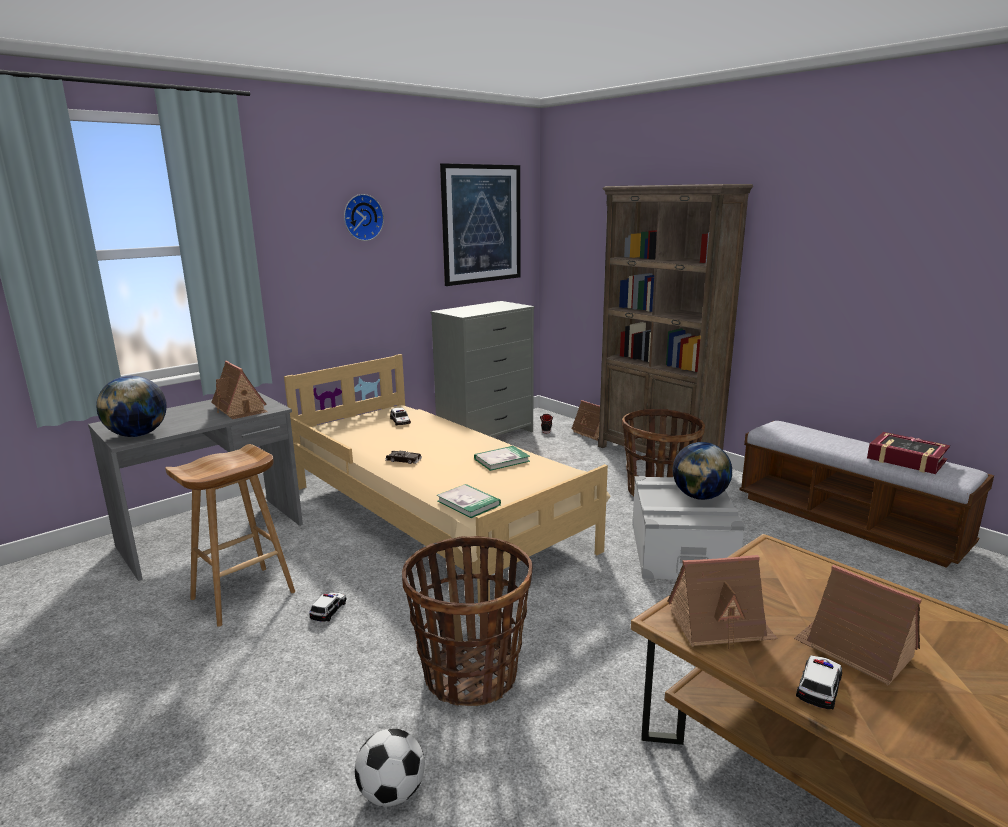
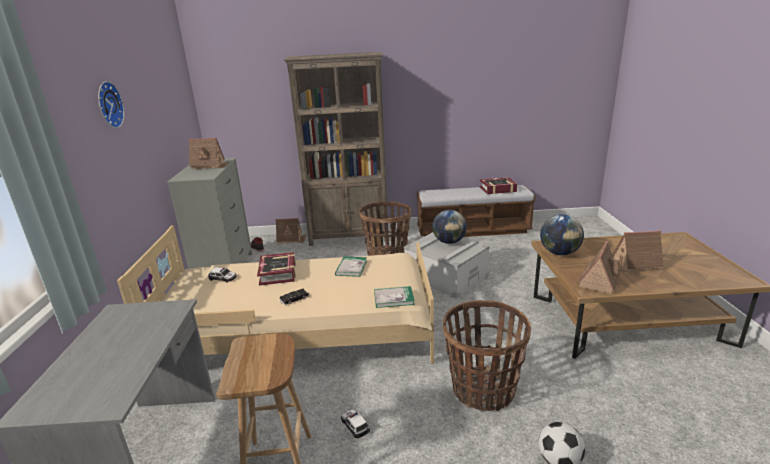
camera: 50 degrees left, 5 degrees up
(138, 435) = (109, 394): globe -> globe (559, 253)
(240, 409) = (148, 322): toy house -> toy house (210, 165)
(441, 436) = (278, 273): none -> book
(482, 224) = (170, 97): picture -> none
(819, 686) = (654, 281): toy car -> none

